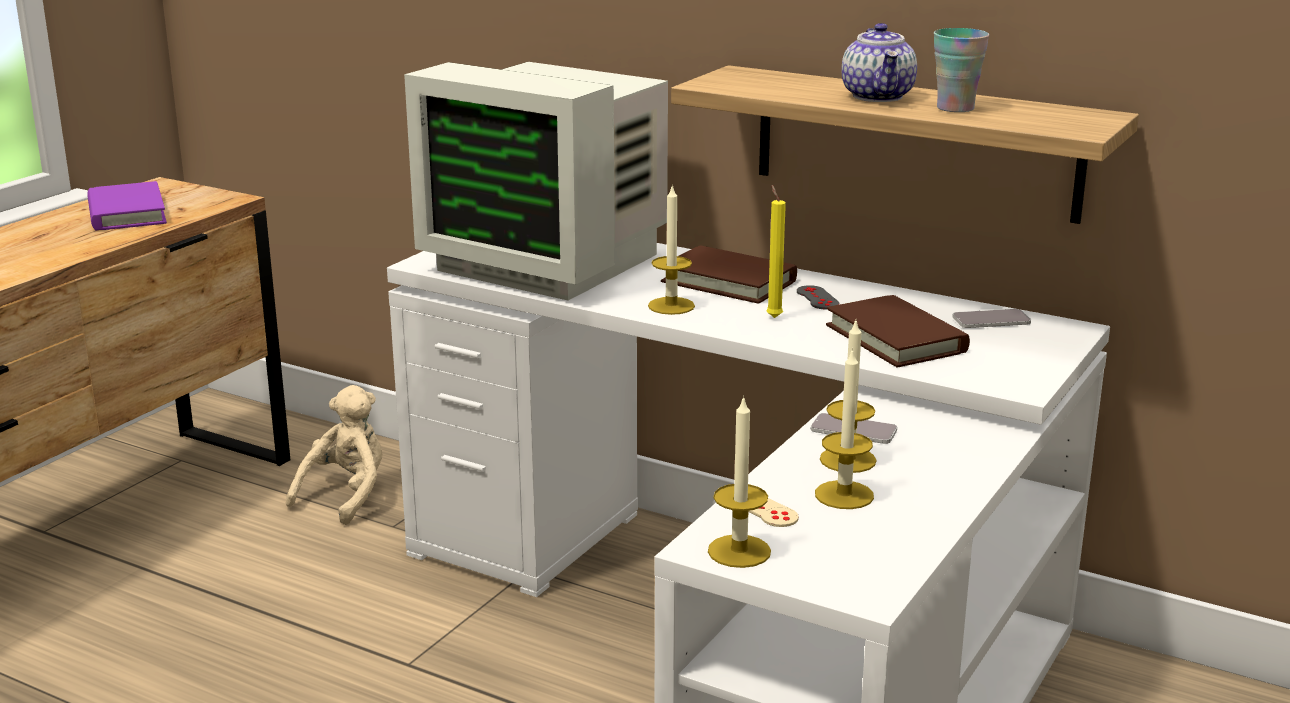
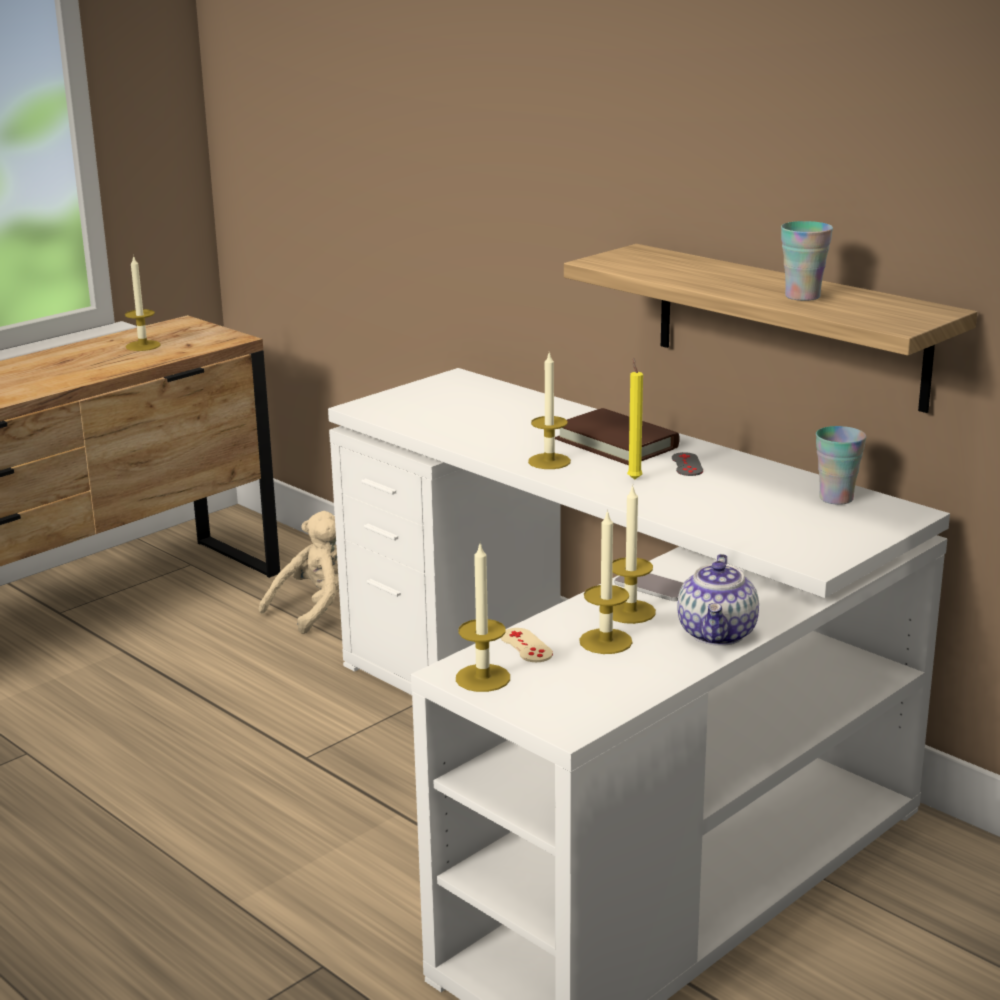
camera: 15 degrees right, 0 degrees up
(126, 213) = (143, 346): purple book -> candle
(549, 262) = (468, 413): monitor -> none
(879, 96) = (742, 281): teapot -> teapot (718, 634)
(896, 338) = (733, 507): brown book -> none
(991, 320) = (836, 498): phone -> cup

